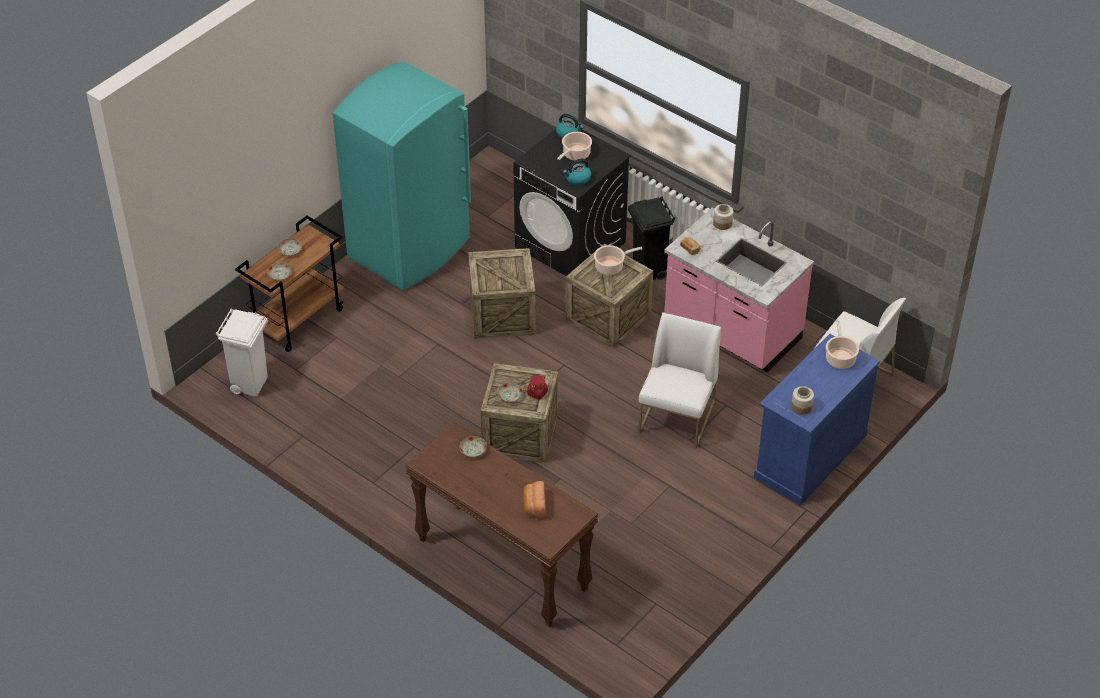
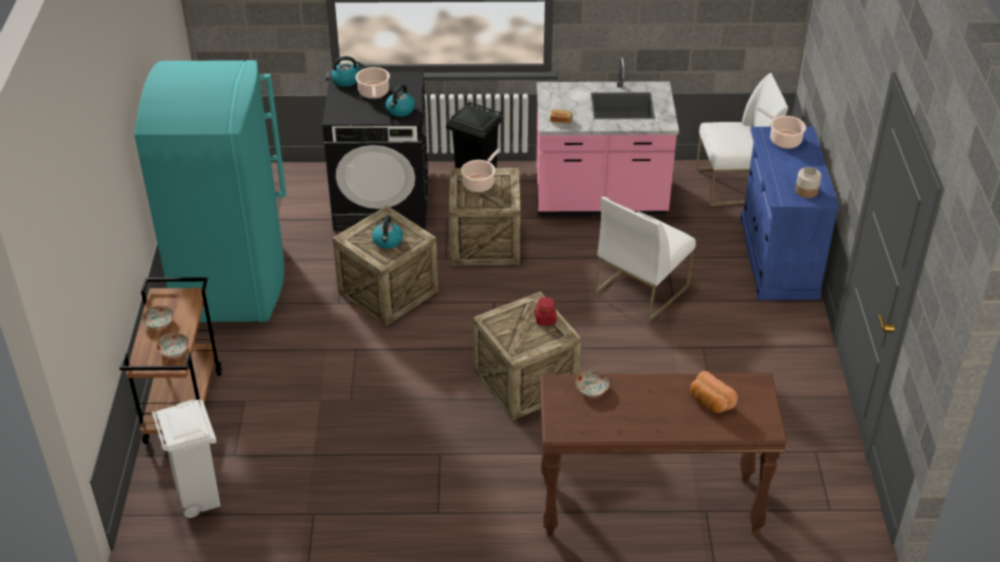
camera: 40 degrees left, 5 degrees down
(500, 276) = (388, 241): none -> kettle
(509, 396) = (523, 336): plate -> none
(677, 417) = (641, 289): white chair -> white chair turned 120 degrees counterclockwise
(722, 223) = (561, 89): jar -> none

